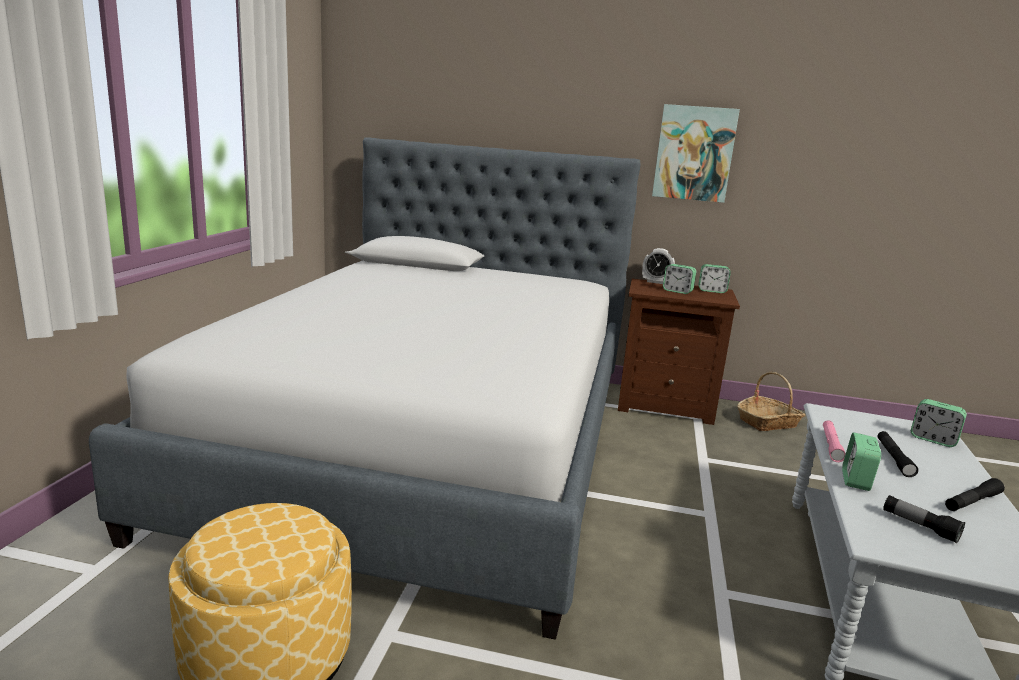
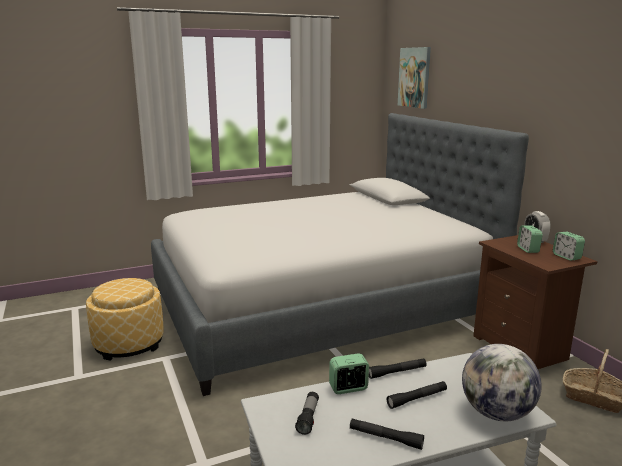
camera: 55 degrees right, 0 degrees up
(694, 153) = (576, 130): picture -> picture (414, 77)
(831, 445) = (397, 372): pink flashlight -> black flashlight
(933, 439) = (497, 413): alarm clock -> globe

